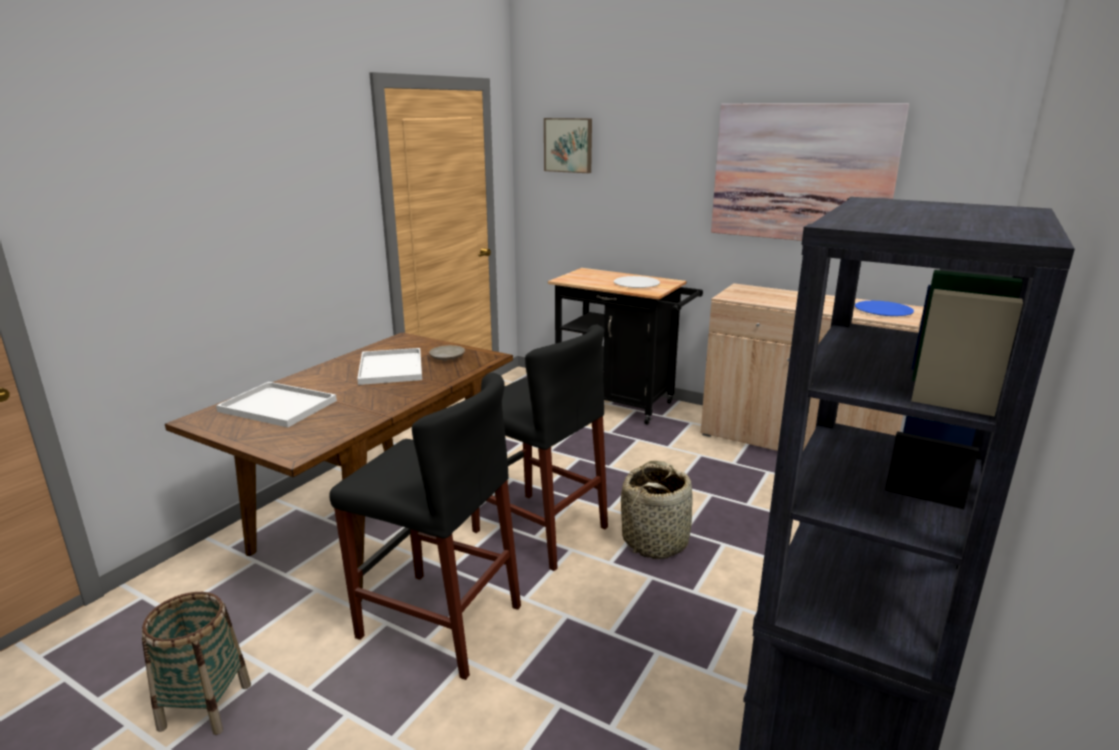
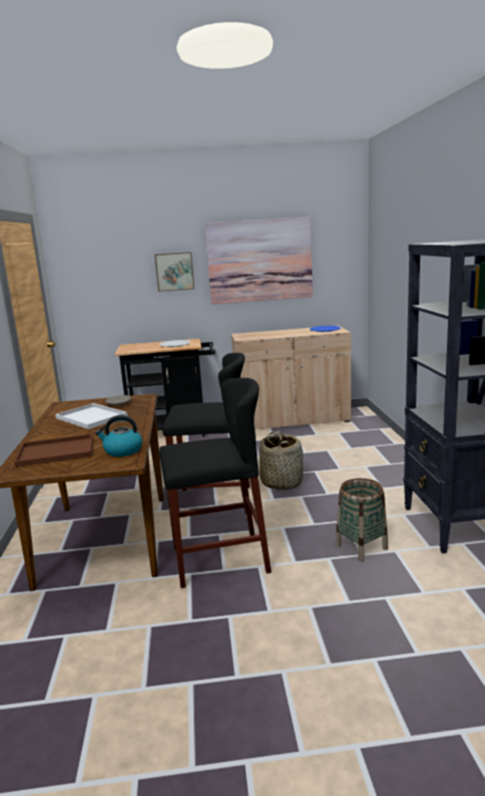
camera: 35 degrees left, 5 degrees down
(205, 706) = (135, 659): basket -> basket (361, 547)
(280, 406) = (58, 451): white tray -> brown tray
(324, 432) = (122, 451): none -> kettle
(569, 145) = (96, 259): picture -> picture (174, 271)

